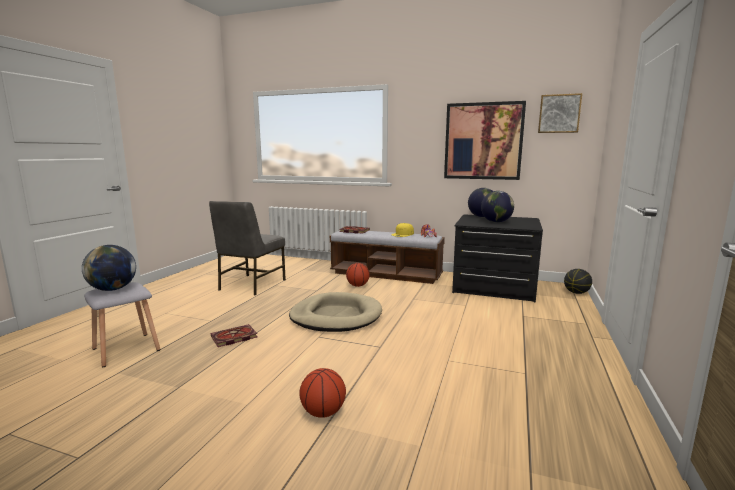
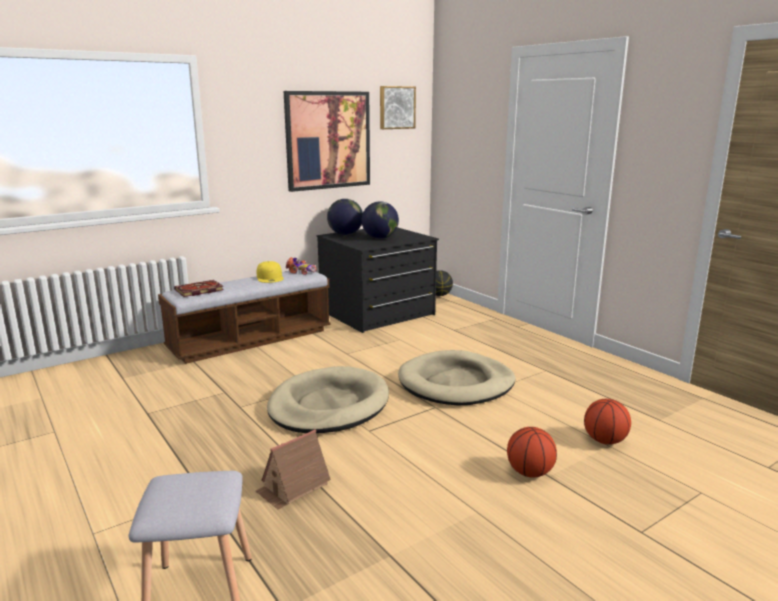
camera: 55 degrees left, 5 degrees up
(113, 289) = (187, 496): globe -> none
(233, 338) = (293, 487): book -> toy house
(251, 285) = (107, 431): grey chair -> none
(357, 286) = (257, 365): basketball -> basketball (604, 441)
(430, 343) = (456, 383): none -> beige dog bed

